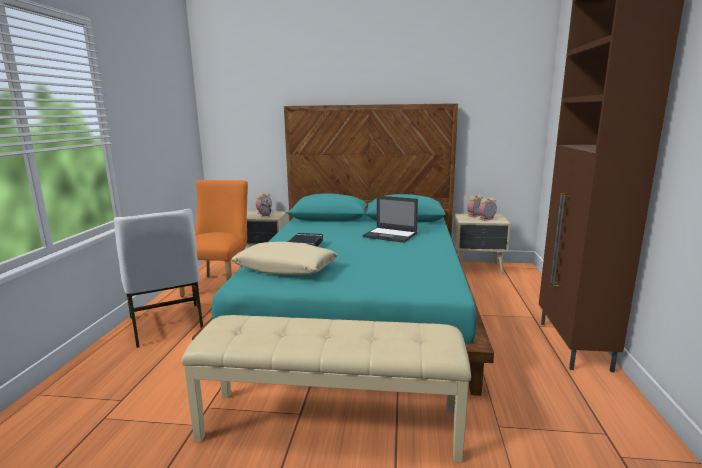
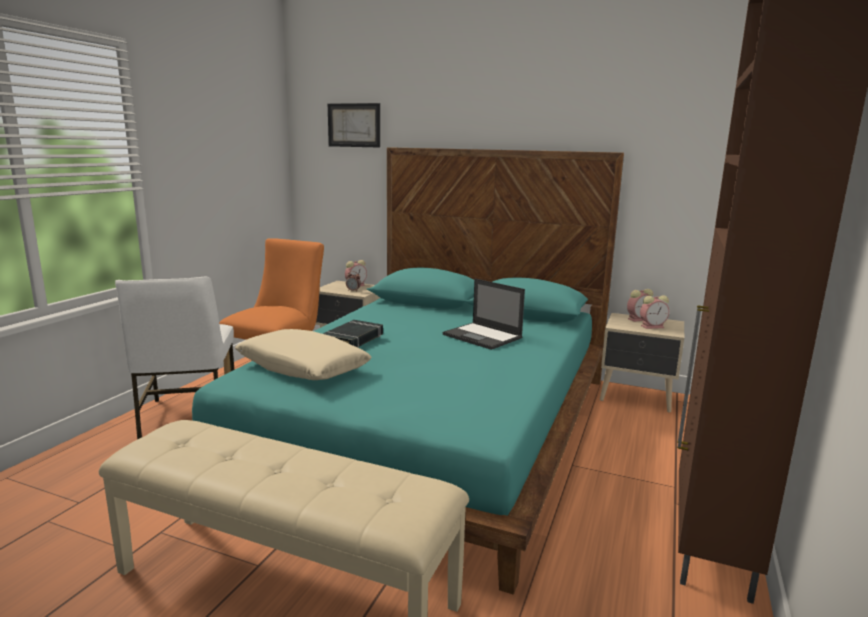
camera: 15 degrees right, 0 degrees up
(254, 90) = (354, 125): none -> picture

